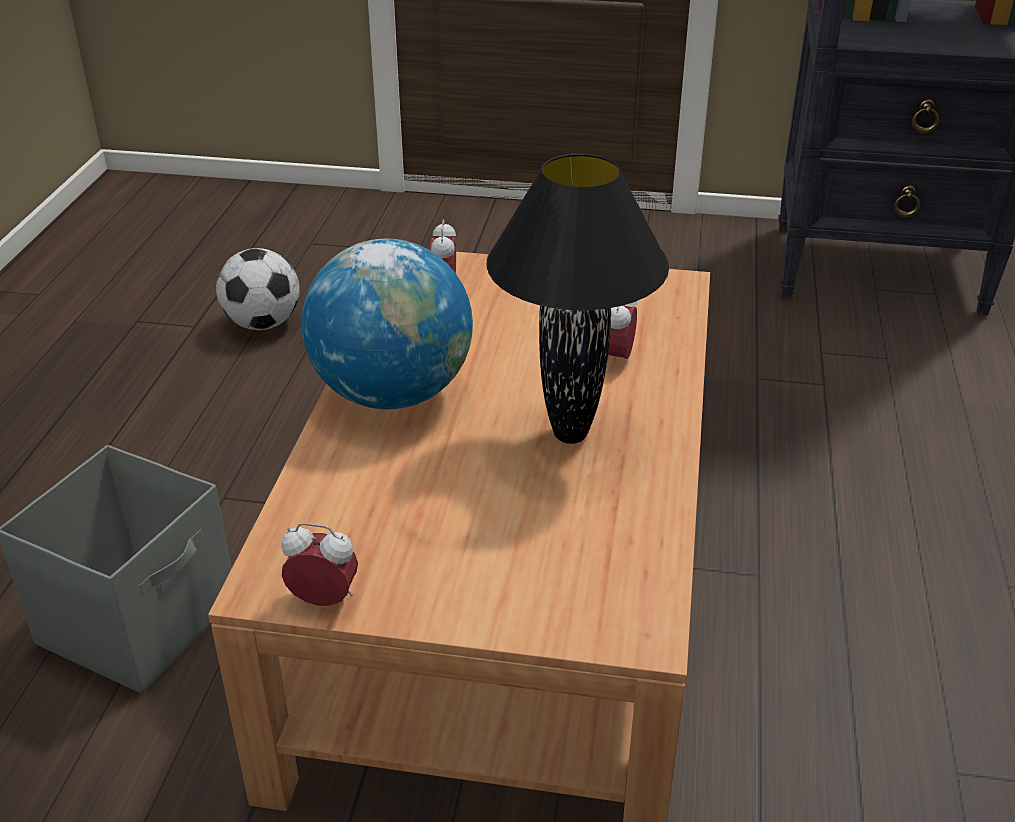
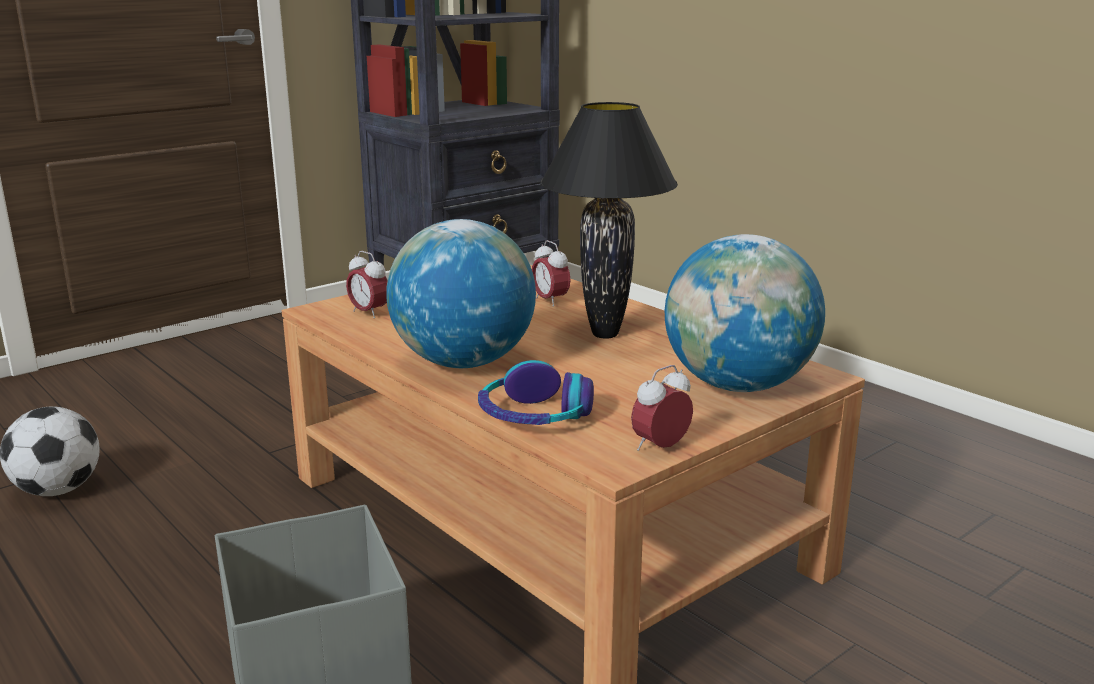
camera: 50 degrees left, 15 degrees down
(316, 492) = (534, 416): none -> headphones
(540, 584) = (738, 385): none -> globe

